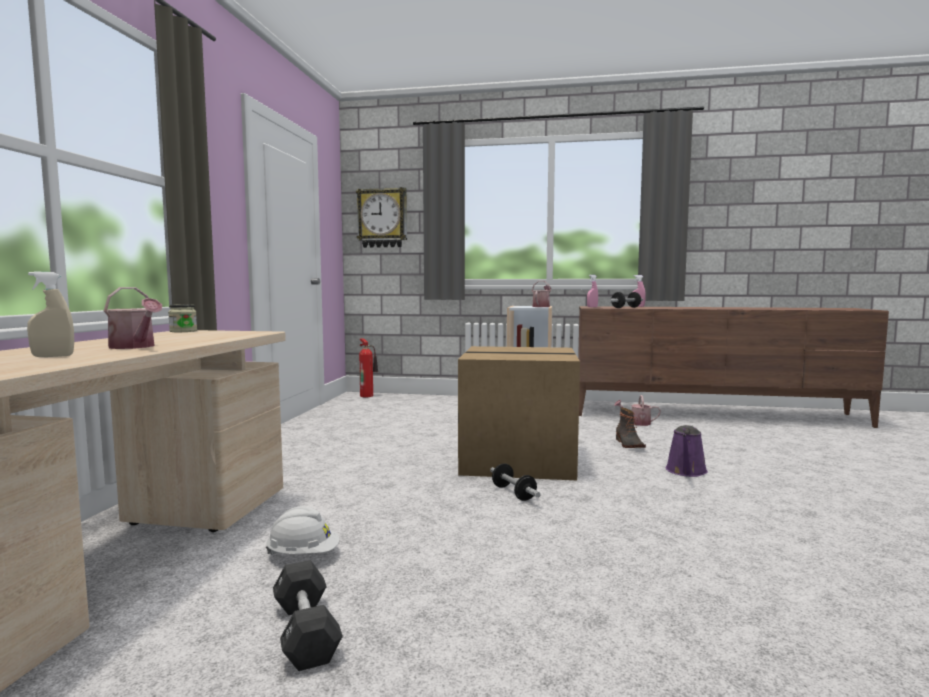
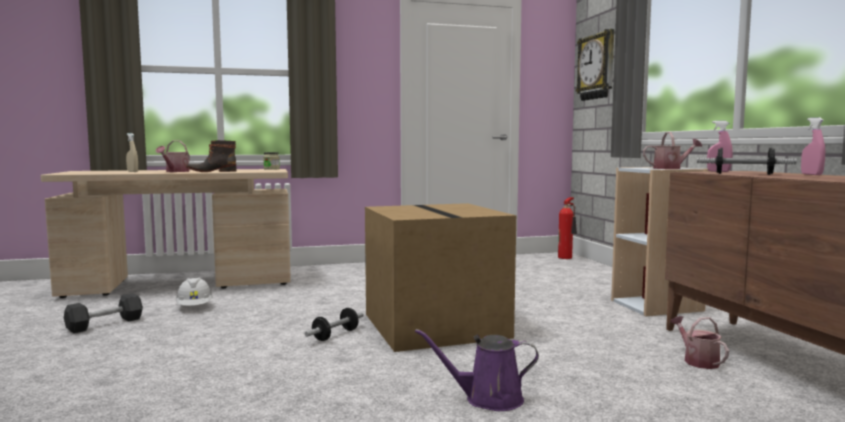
camera: 65 degrees right, 0 degrees up
(628, 444) = (569, 363): boot -> boot (211, 171)

